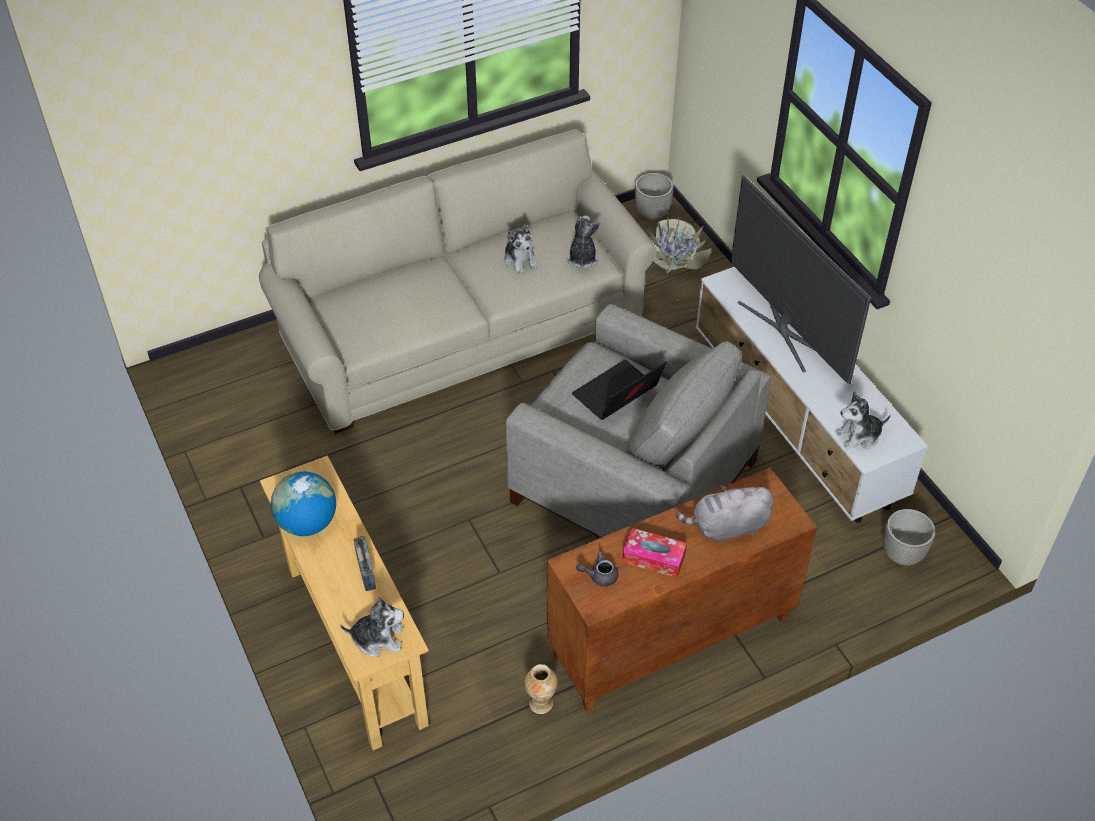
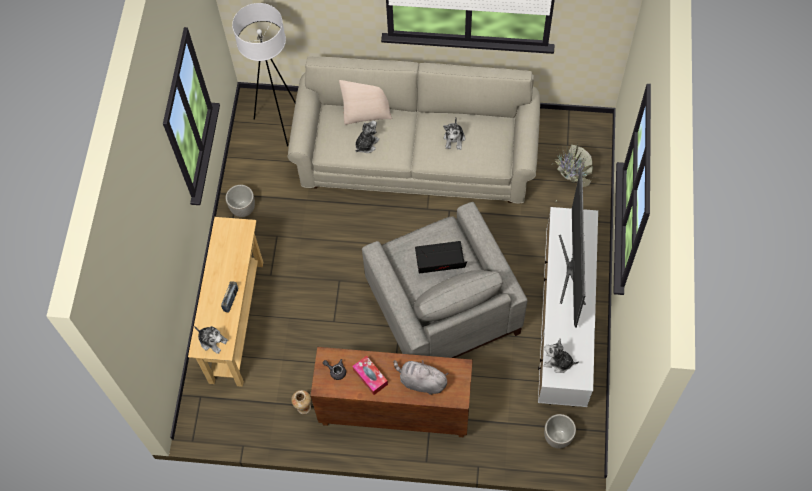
camera: 35 degrees right, 15 degrees up
(243, 377) = (279, 124): none -> white floor lamp
(307, 523) = (221, 255): globe -> none
(378, 278) = (366, 110): none -> beige pillow
(582, 259) = (491, 156): plush toy -> plush toy (366, 144)
(652, 213) = (589, 128): planter -> planter (243, 209)

